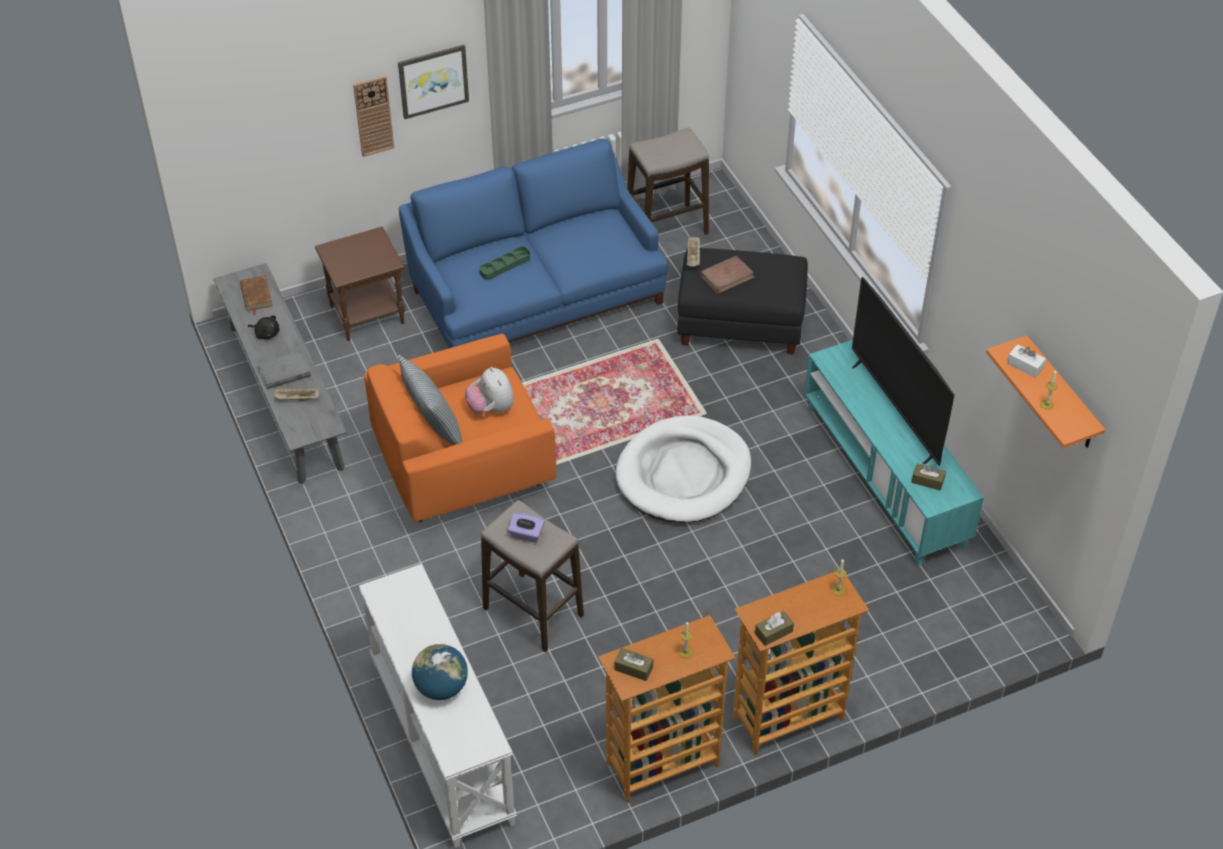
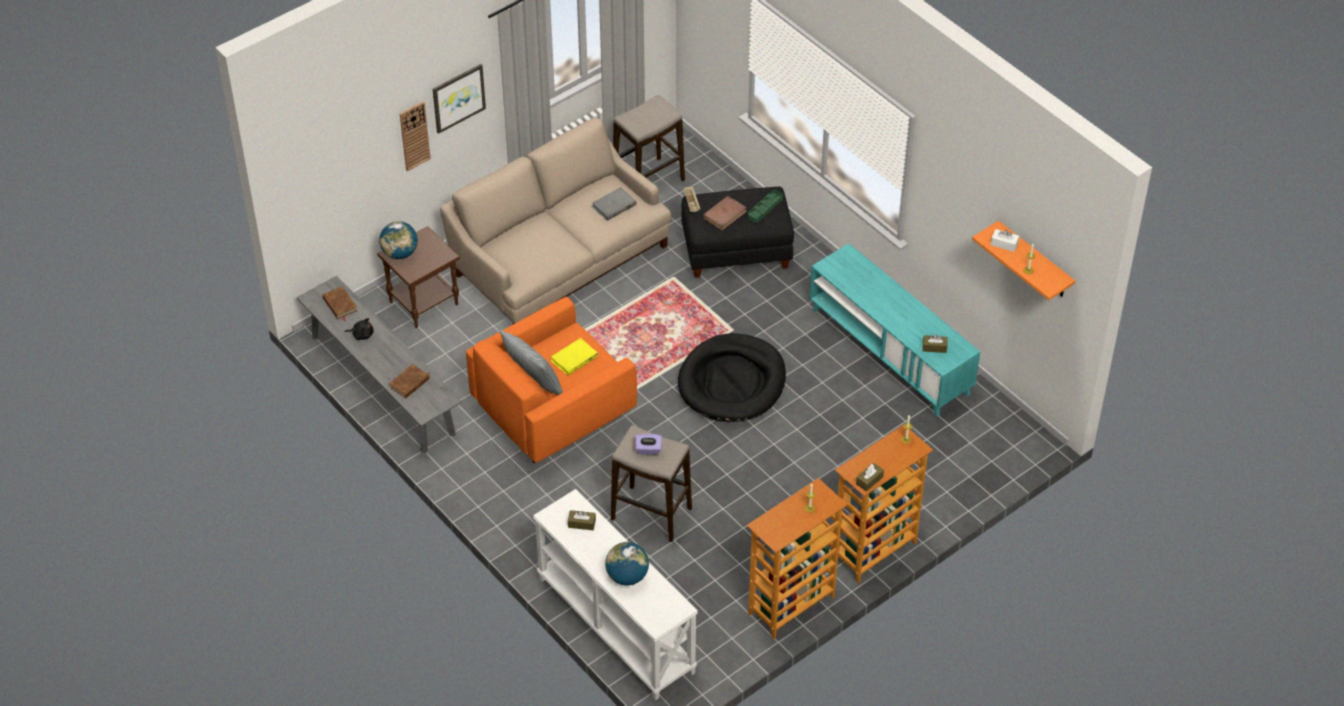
camera: 15 degrees left, 0 degrees up
(284, 372) = (390, 363): grey book -> grey book (614, 206)
(296, 399) = (409, 383): beige tray -> brown book
(339, 250) = (400, 253): none -> globe
(491, 408) = (574, 359): plush toy -> yellow book
(505, 265) = (540, 240): green tray -> green tray (765, 208)
(535, 292) = (558, 257): blue sofa -> beige sofa
(633, 668) = (776, 528): brown tissue box -> brown tissue box (581, 523)
(683, 474) = (732, 382): white dog bed -> black dog bed
(895, 411) = (893, 298): television -> none

